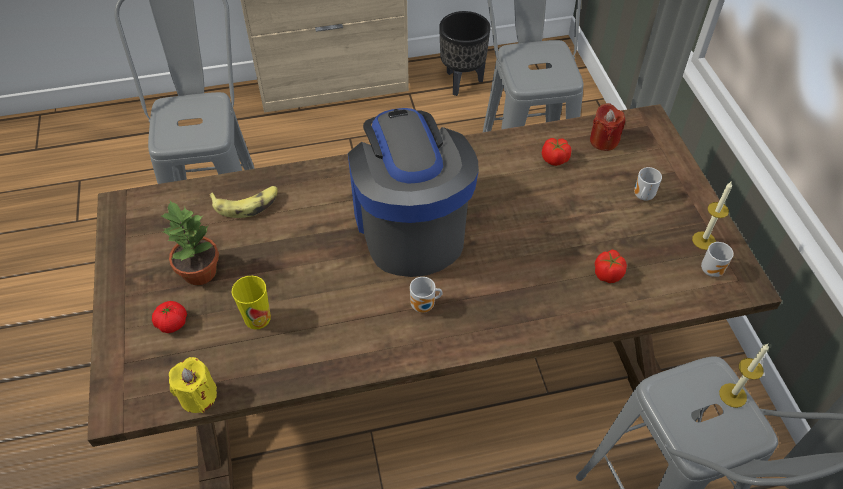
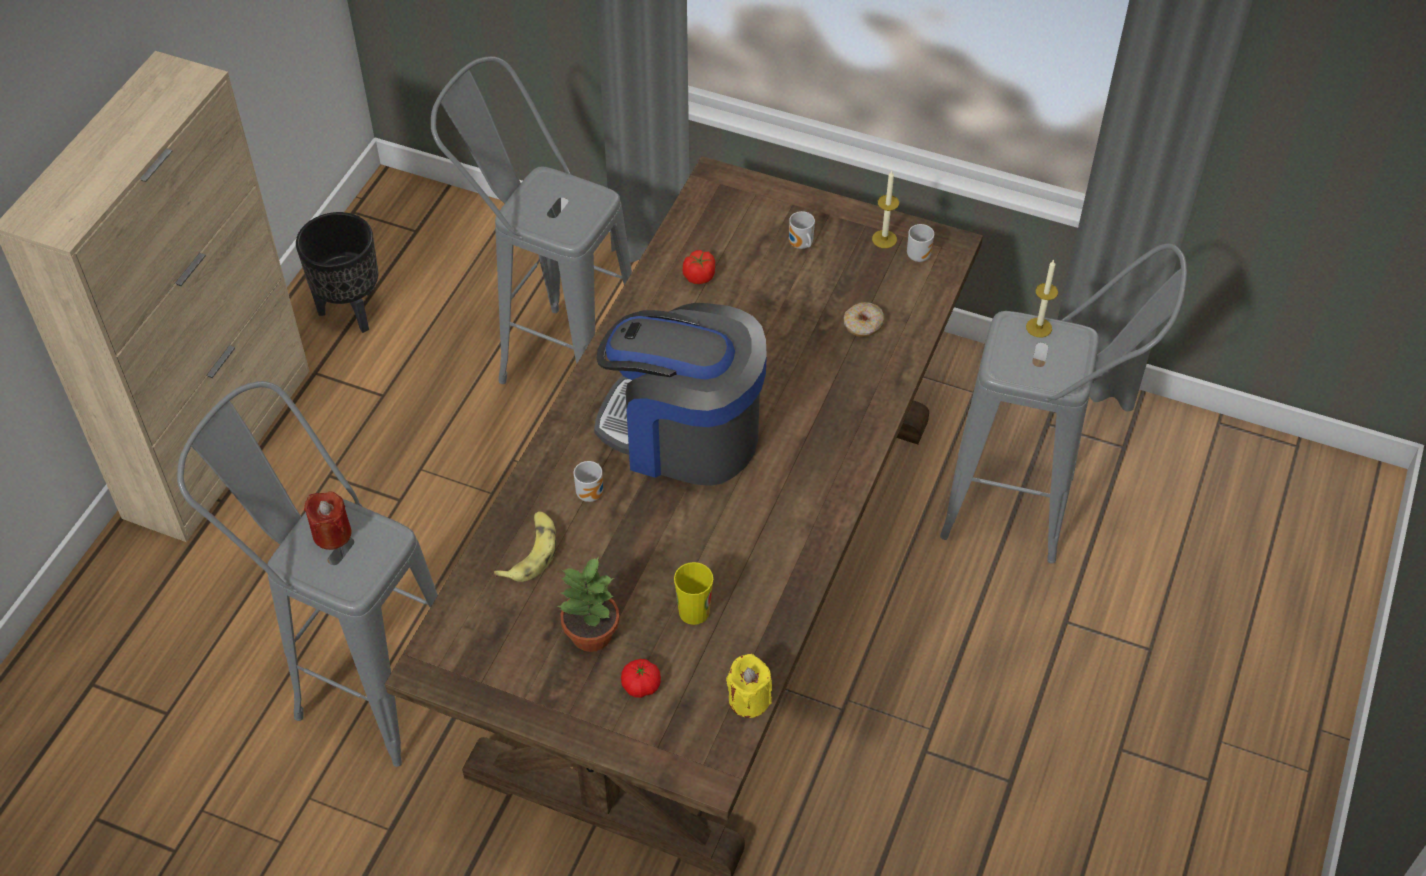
camera: 55 degrees left, 0 degrees up
(424, 306) = (789, 475): mug -> mug (592, 493)
(603, 141) = (710, 226): red candle -> red candle (332, 534)
(608, 273) = (863, 325): tomato -> donut

